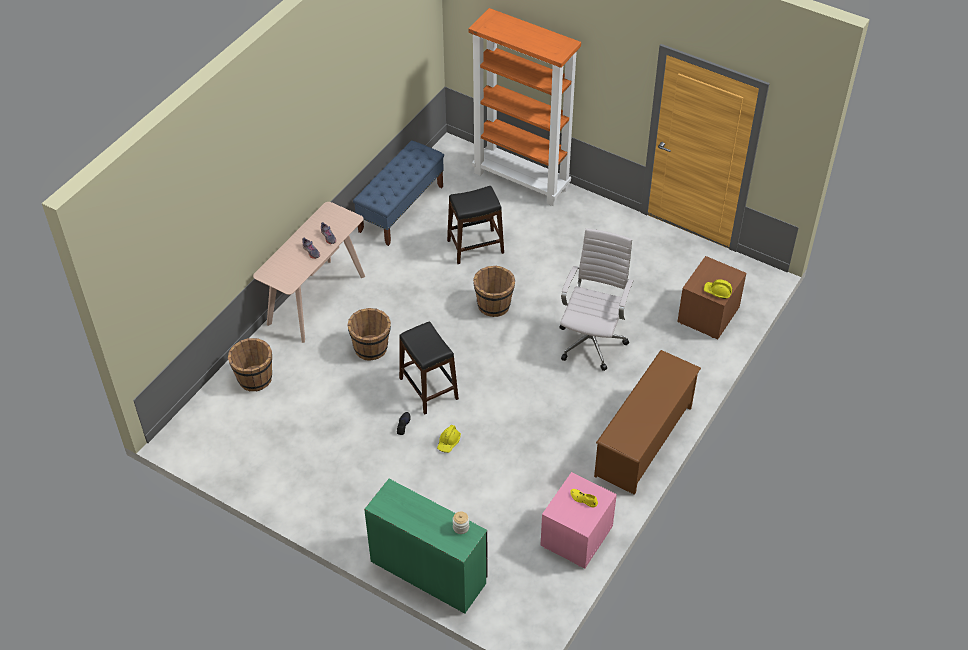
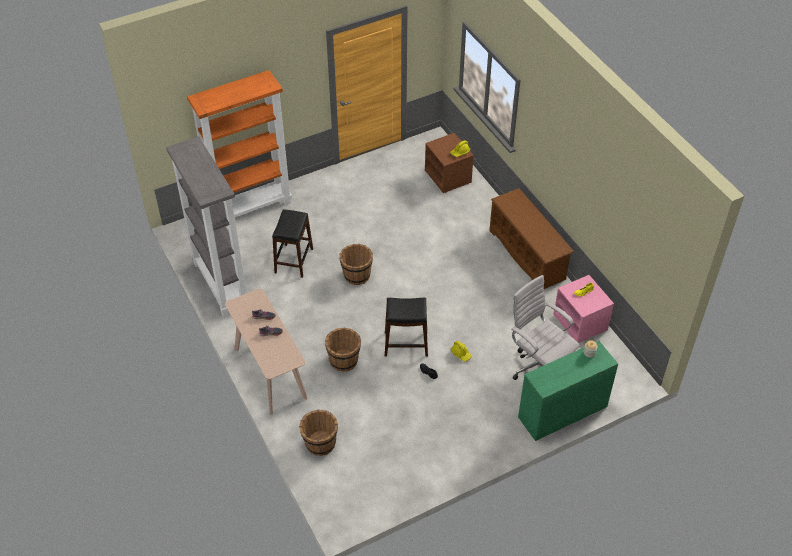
camera: 60 degrees left, 0 degrees up
(401, 208) = (219, 284): blue bench -> grey bookcase
(592, 340) = (427, 240): white office chair -> white office chair (538, 366)

